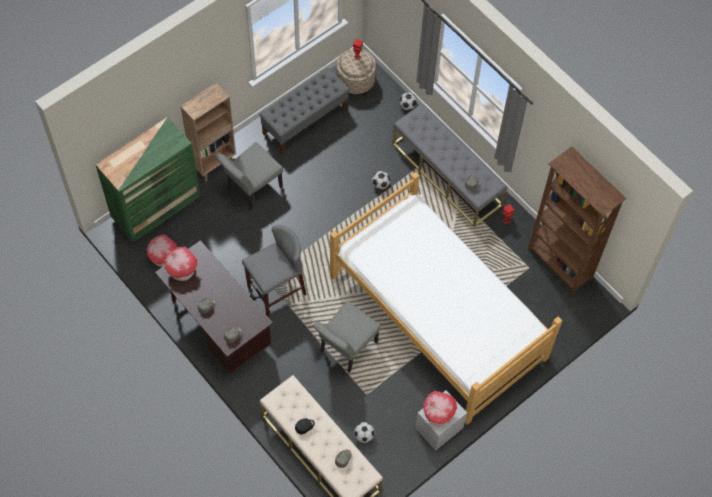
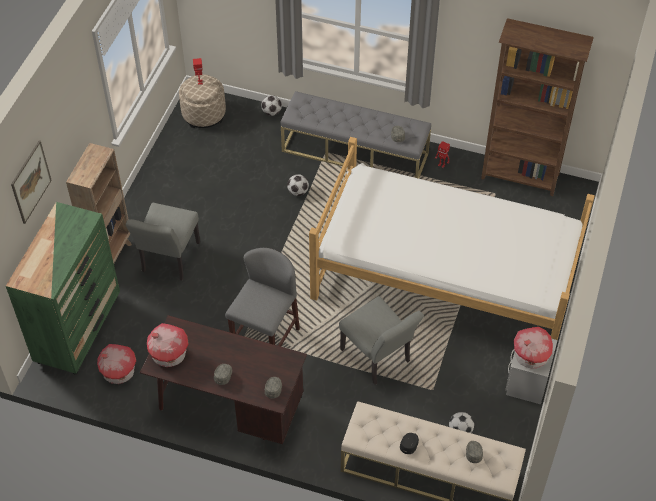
camera: 30 degrees left, 10 degrees down
(144, 100) = (31, 182): none -> picture
(305, 121) = (179, 172): grey bench -> none
(345, 349) = (378, 359): grey chair -> grey chair turned 45 degrees counterclockwise

